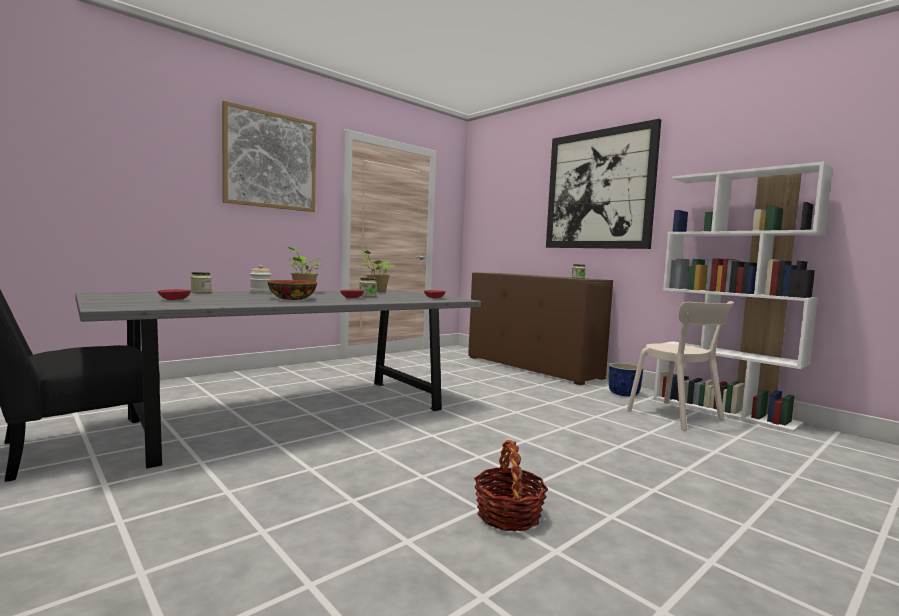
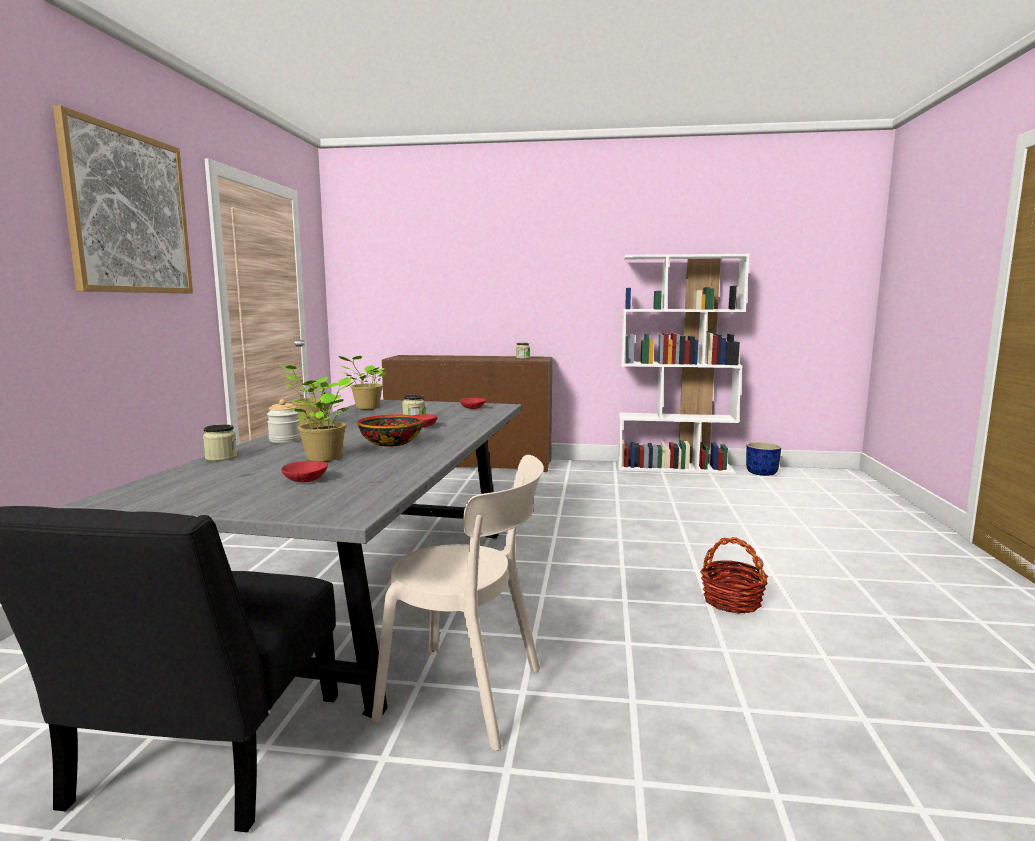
camera: 40 degrees left, 5 degrees up
(232, 297) = (326, 458): none -> potted plant
(599, 190) = (528, 258): picture -> none
(624, 394) = (592, 471): blue planter -> blue planter (762, 473)
(678, 417) = (662, 482): beige chair -> beige chair (469, 695)

